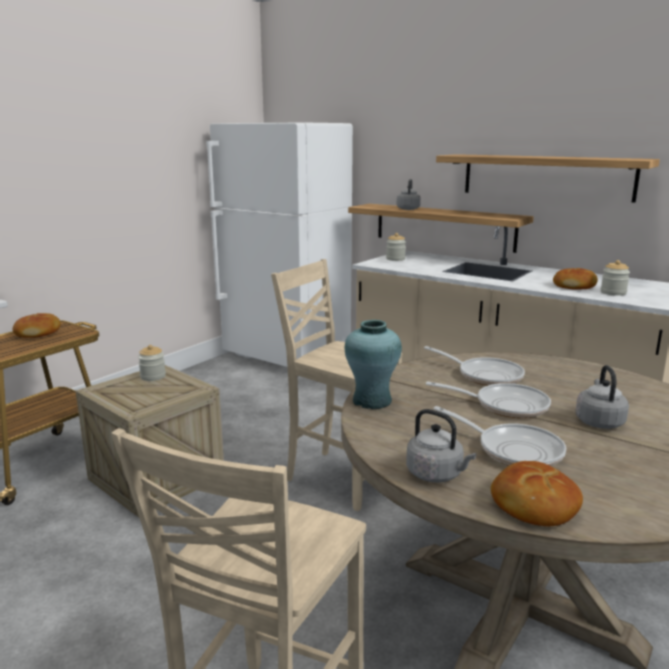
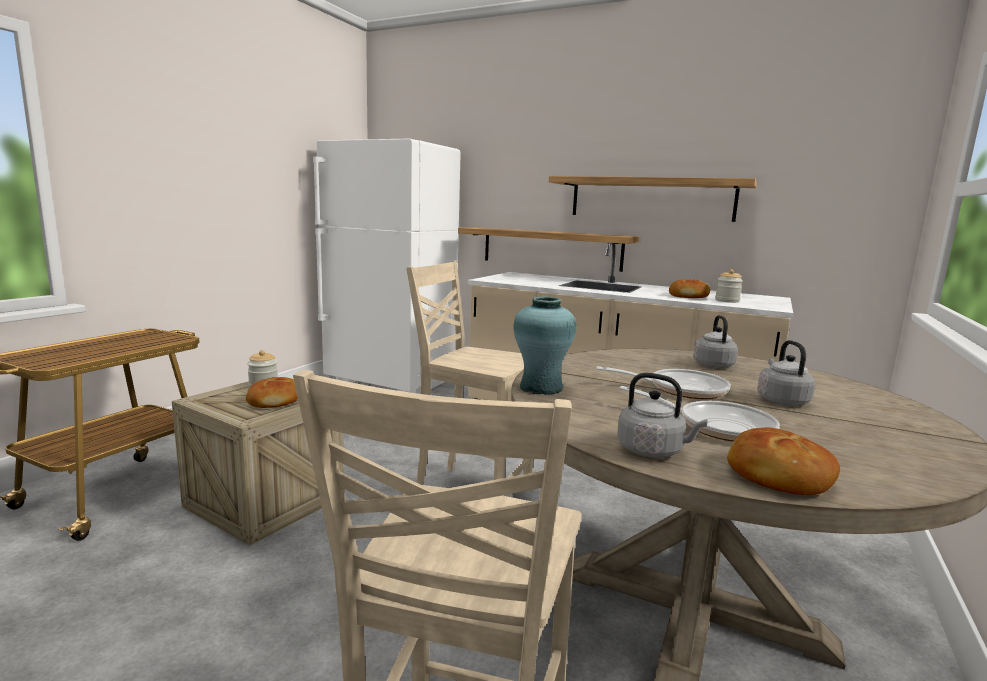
camera: 10 degrees left, 5 degrees down
(38, 333) = (125, 338): bread -> bread (275, 401)
(395, 259) = (507, 277): jar -> none
(408, 209) = (518, 230): grey kettle -> grey kettle (712, 364)
(485, 375) = (643, 366): frying pan -> none

